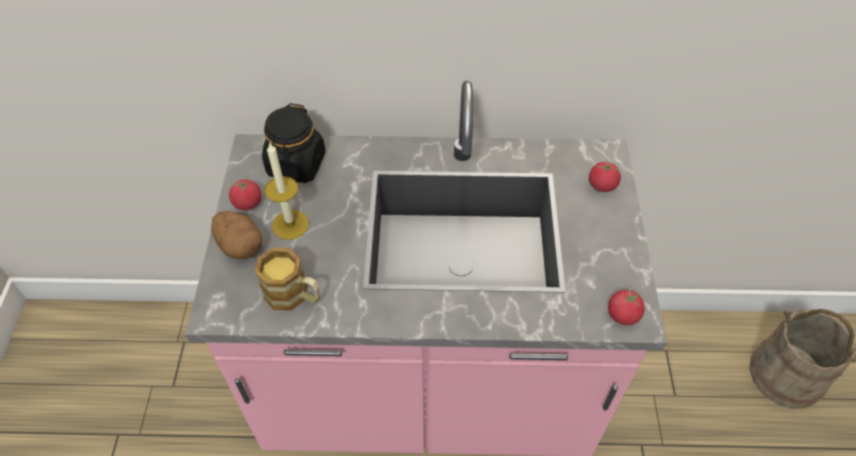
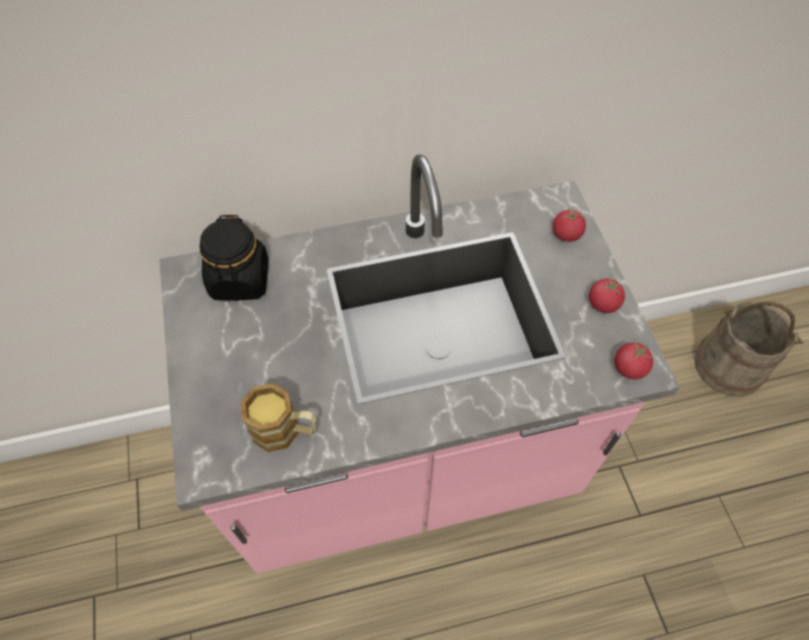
camera: 15 degrees left, 5 degrees up
(240, 245) = (206, 387): potato -> none
(247, 203) = (199, 336): tomato -> tomato (603, 303)
(290, 225) = (255, 350): candle -> none

